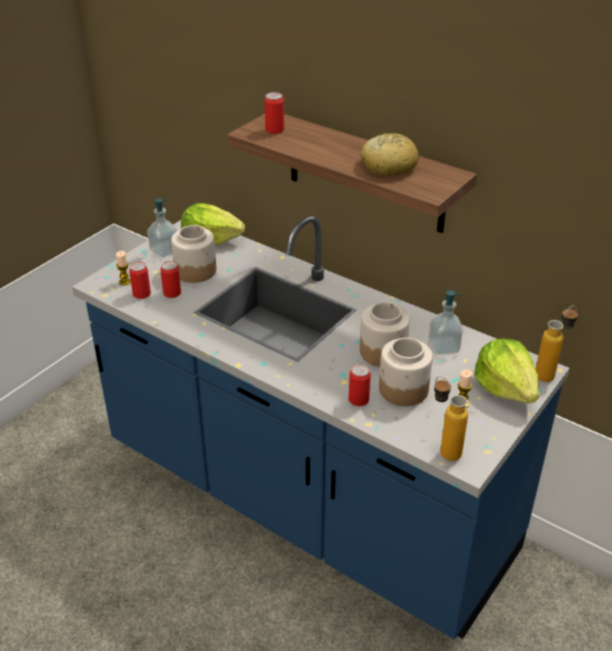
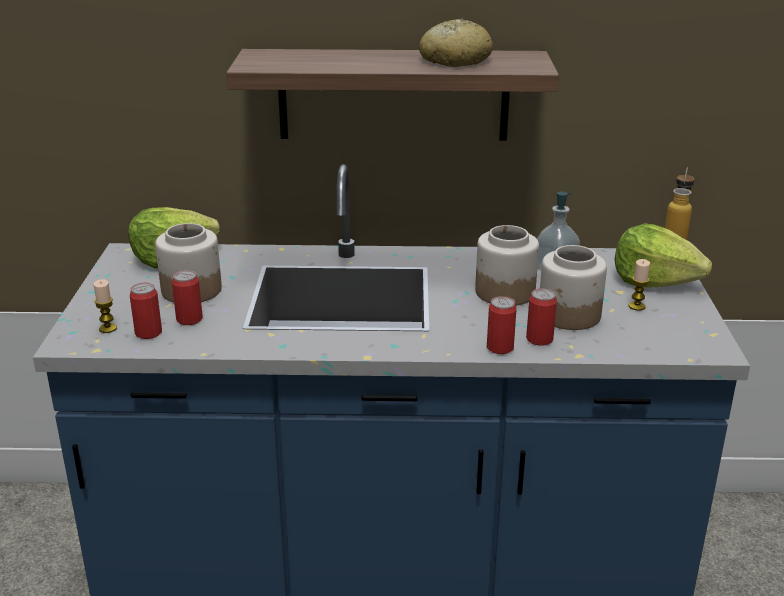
camera: 35 degrees left, 10 degrees down
(164, 251) = (123, 284): soap dispenser -> none
(274, 130) = (278, 59): can -> can (500, 348)
(443, 449) = (675, 347): bottle -> none

